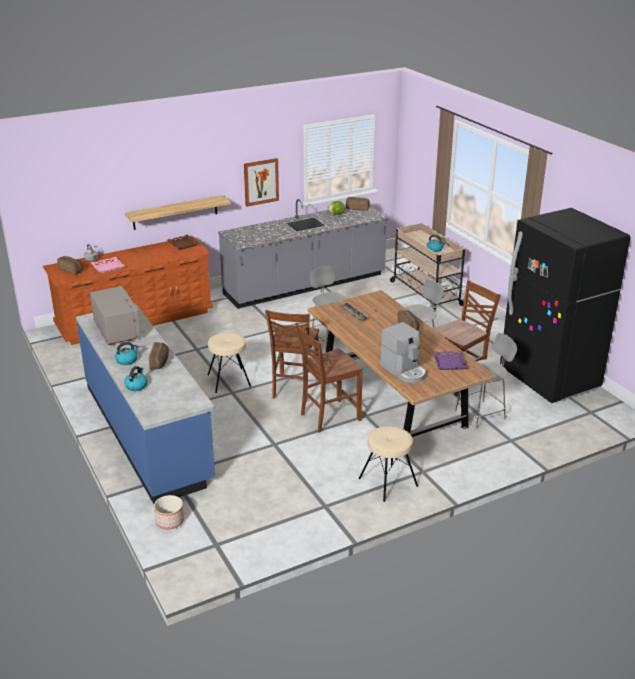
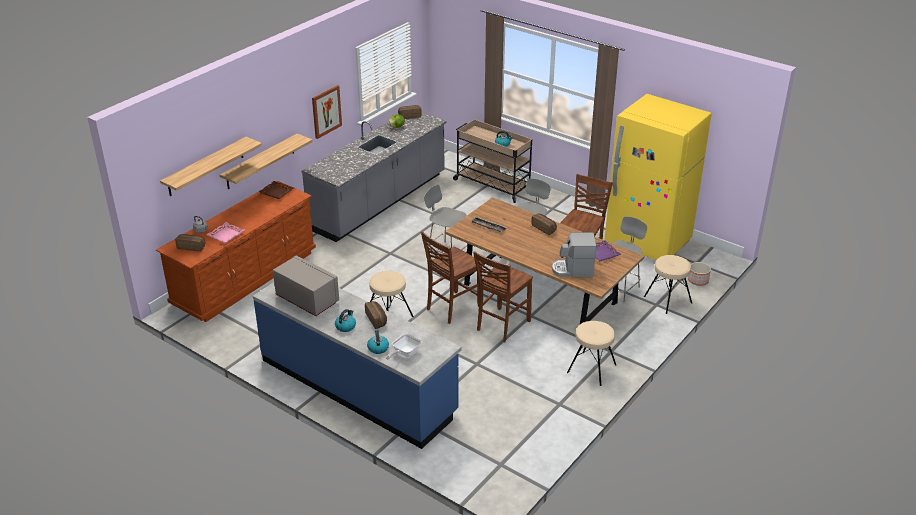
camera: 25 degrees left, 5 degrees up
(108, 200) = (205, 166): none -> shelf
(155, 397) = (404, 353): none -> frying pan
(170, 521) = (446, 458): planter -> planter (697, 280)
(294, 388) = (452, 308): brown chair -> brown chair turned 60 degrees clockwise
(404, 371) = (573, 270): coffee machine -> coffee machine turned 150 degrees clockwise
(528, 439) = (667, 299): none -> beige stool
(549, 379) = (648, 242): black fridge -> yellow fridge

